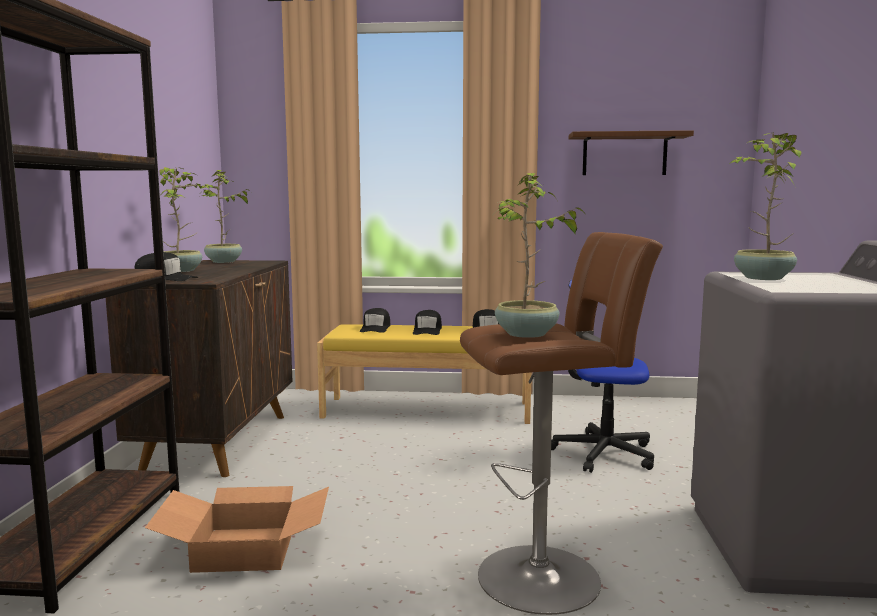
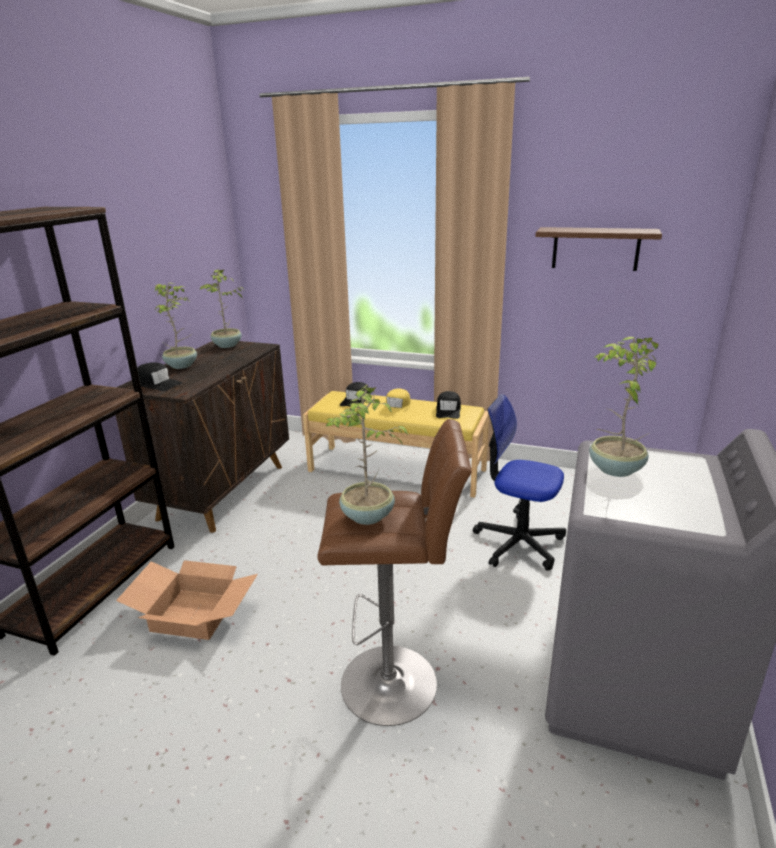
camera: 15 degrees right, 15 degrees up
(427, 330) = (396, 407): black cap -> yellow cap

